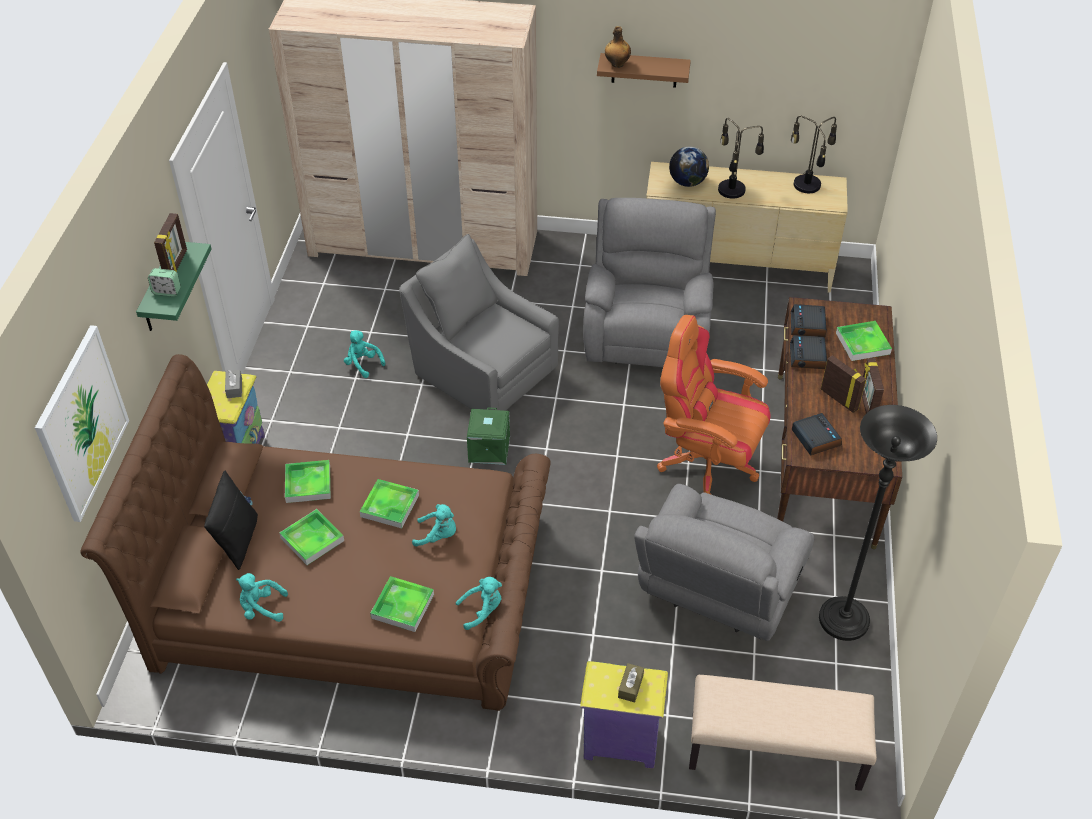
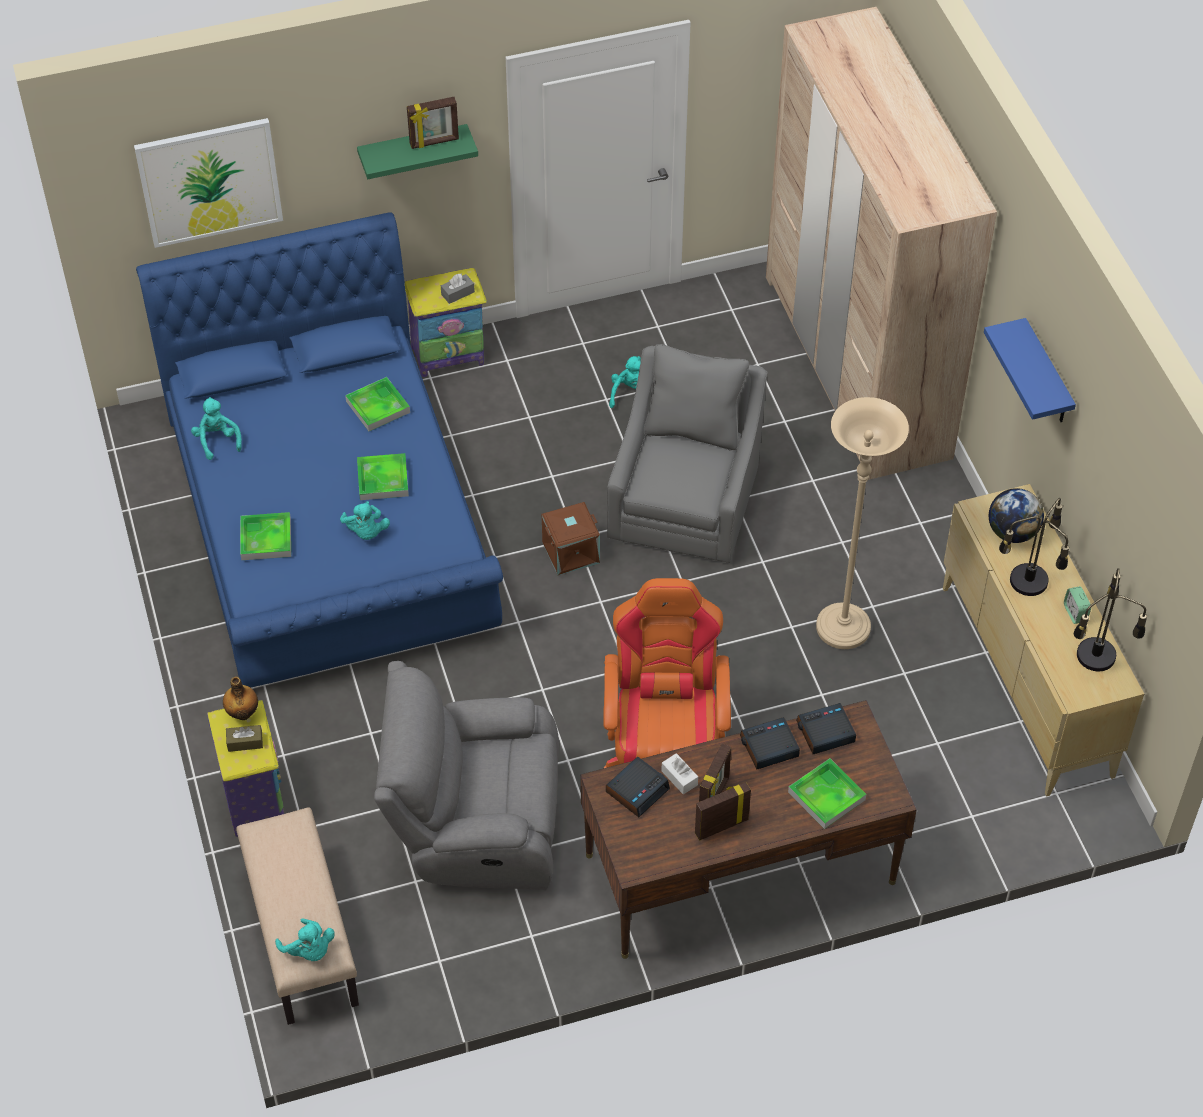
camera: 65 degrees right, 5 degrees up
(167, 291) = (394, 153): alarm clock -> alarm clock (1075, 613)
(238, 541) = (283, 389): black pillow -> none
(312, 539) = (312, 440): tray -> none
(349, 589) = (329, 516): brown bed -> blue bed
(483, 610) = (293, 602): turquoise plush toy -> turquoise plush toy (309, 950)
(488, 449) = (571, 551): green storage box -> brown storage box
(617, 64) = (1011, 340): bottle -> bottle (243, 713)
(644, 70) = (1047, 375): brown shelf -> blue shelf
(646, 332) = (843, 628): grey armchair -> beige floor lamp
(814, 411) = (679, 778): none -> white tissue box
(843, 621) = (501, 953): black floor lamp -> none

